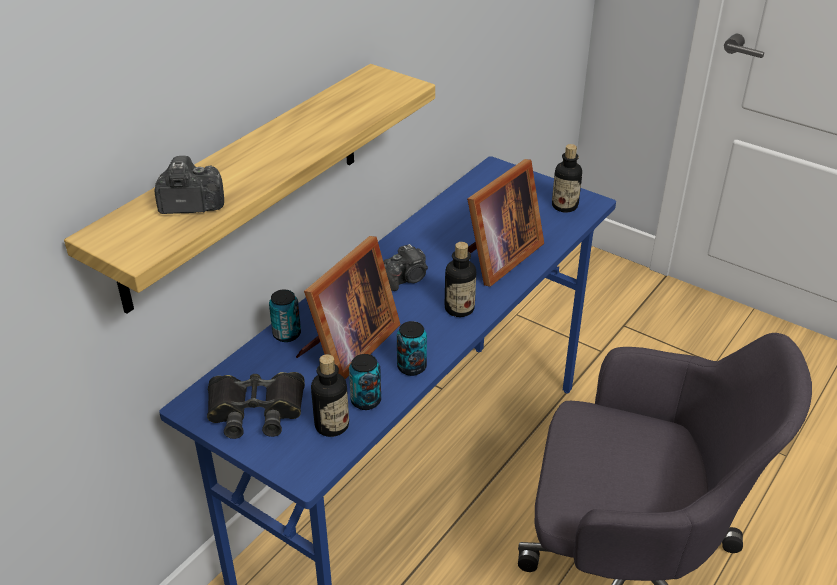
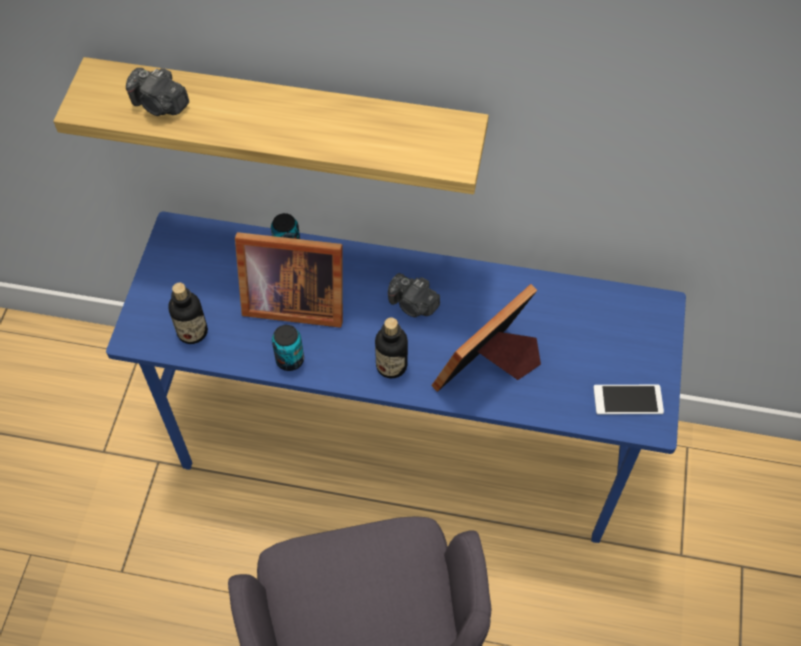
camera: 65 degrees right, 20 degrees up
(190, 205) = (160, 105): camera -> camera turned 150 degrees clockwise
(256, 410) = (187, 273): black binoculars -> none
(366, 401) = (232, 343): can -> none
(496, 259) = (489, 368): picture frame -> picture frame turned 120 degrees clockwise
(564, 206) = (628, 400): bottle -> phone

